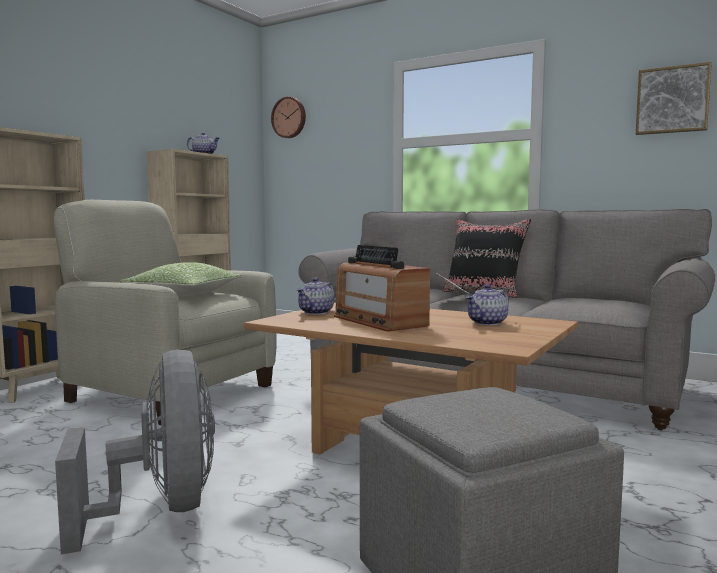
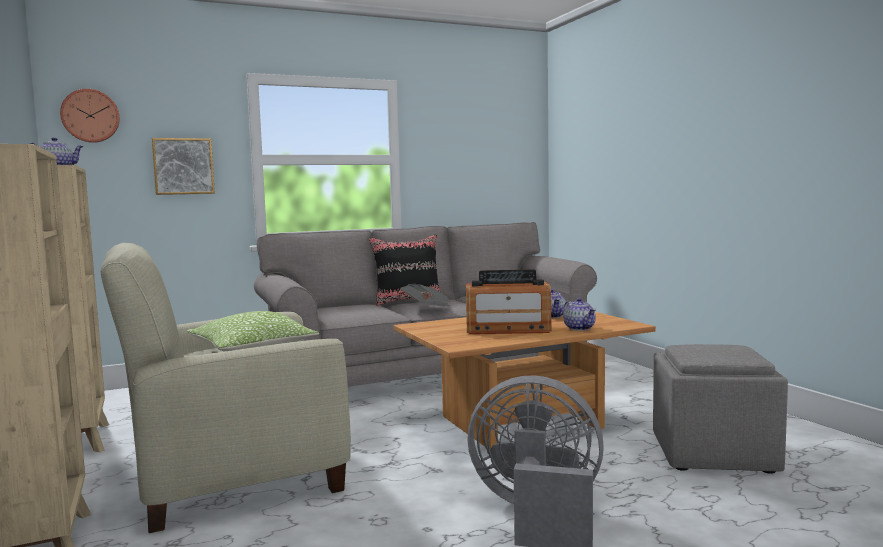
camera: 55 degrees left, 0 degrees up
(316, 312) = (441, 335): teapot -> teapot (580, 328)
(672, 100) = (485, 143): picture -> picture (183, 166)

